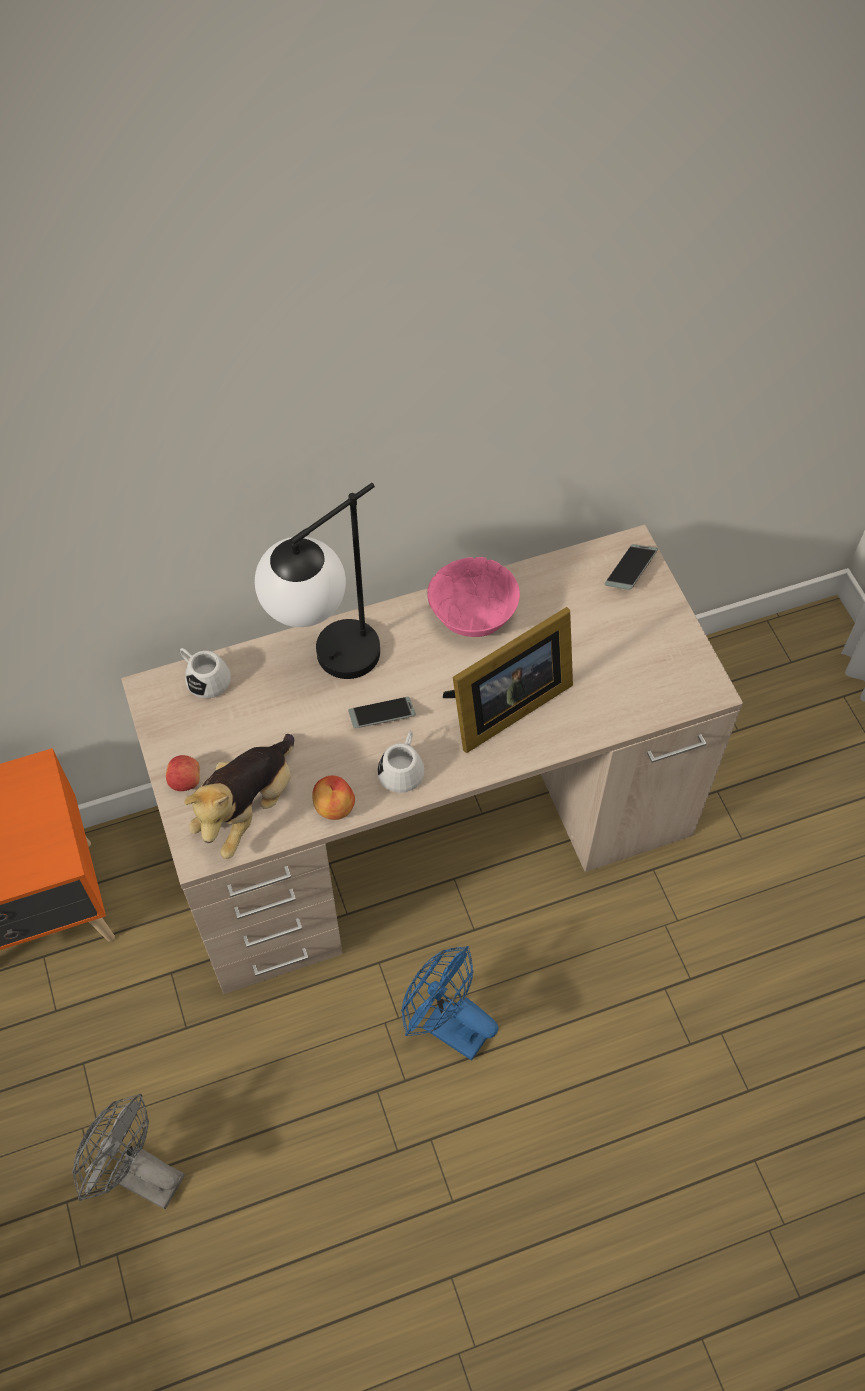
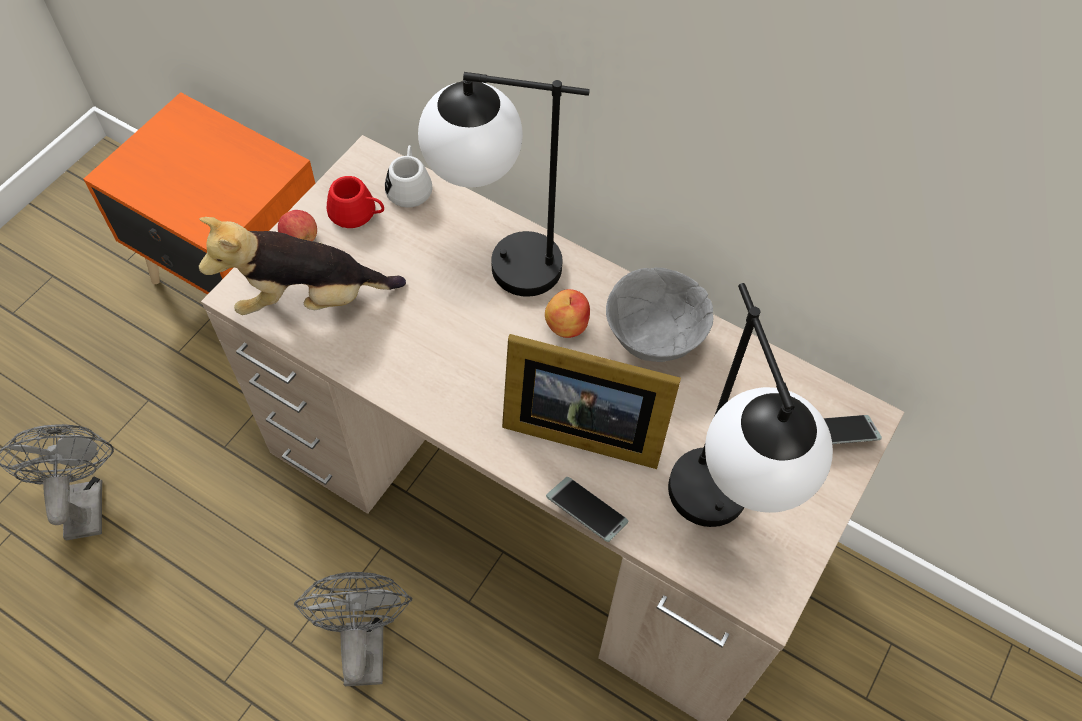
camera: 50 degrees right, 0 degrees up
(197, 727) = (358, 213): none -> red mug
(333, 807) = (360, 360): apple -> apple (566, 325)
(382, 716) = (483, 335): phone -> phone (586, 512)
(403, 768) = (443, 387): white mug -> none
(446, 1025) = (363, 642): blue fan -> grey fan
(472, 616) = (653, 335): pink bowl -> grey bowl
(636, 677) = (718, 520): none -> table lamp

